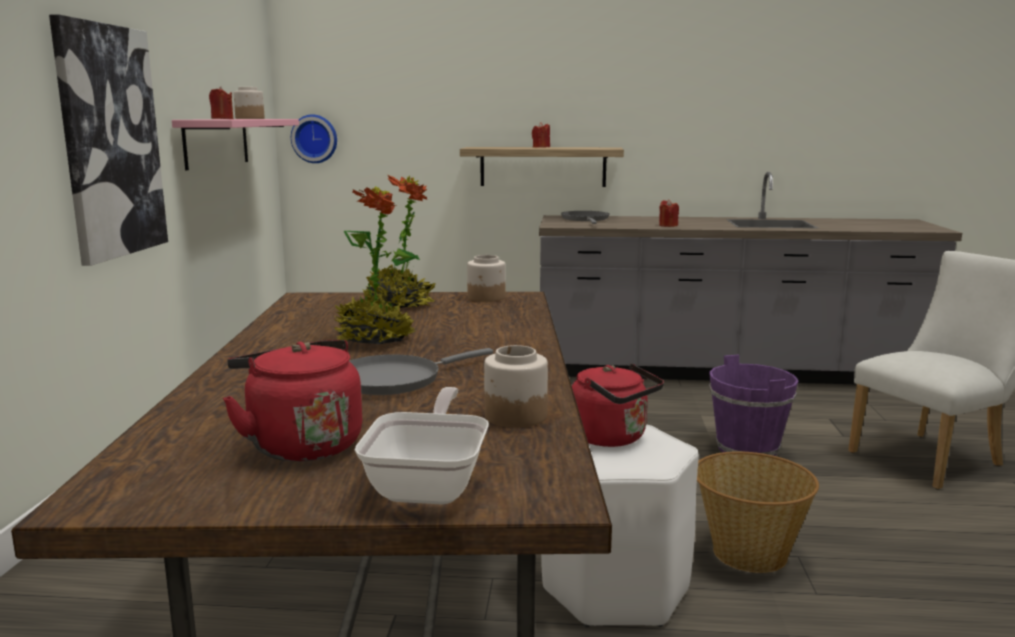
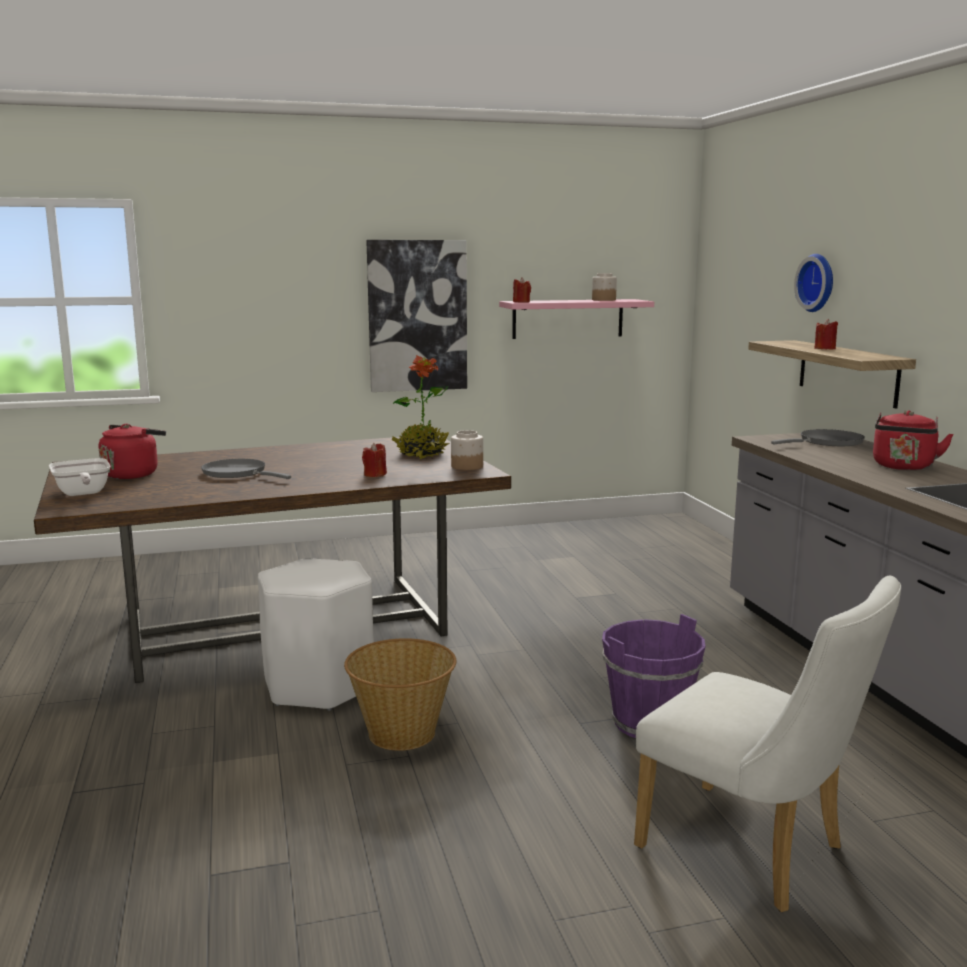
camera: 70 degrees right, 0 degrees up
(315, 138) = (710, 319): wall clock -> wall clock (818, 283)
(375, 340) = (319, 461): potted plant -> none
(430, 484) = (82, 494): frying pan -> frying pan turned 75 degrees clockwise
(515, 416) = (177, 496): jar -> none
(612, 438) = (327, 570): red kettle -> red kettle (903, 467)
(668, 225) = (848, 466): red candle -> red candle (375, 474)

